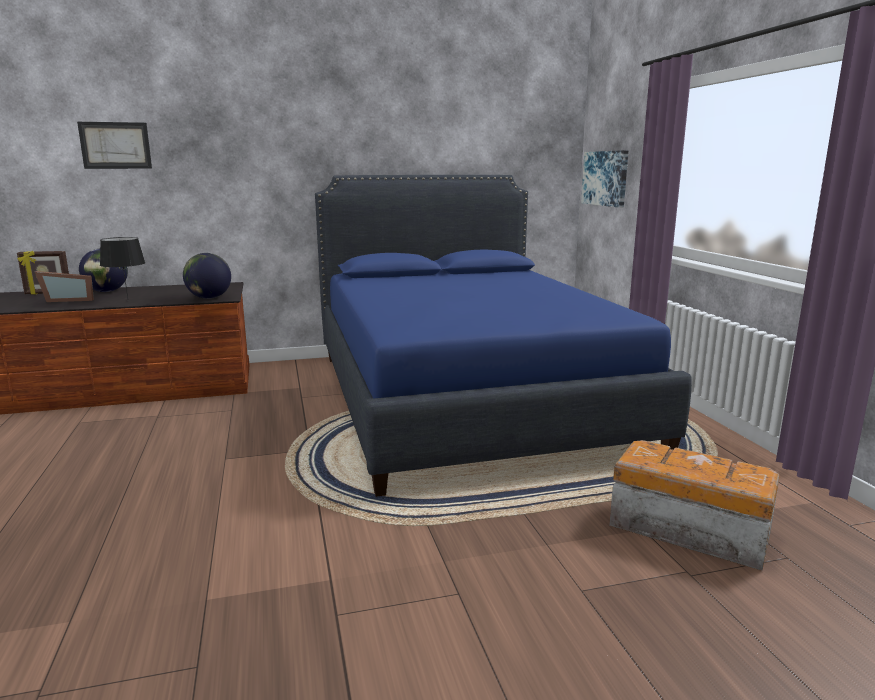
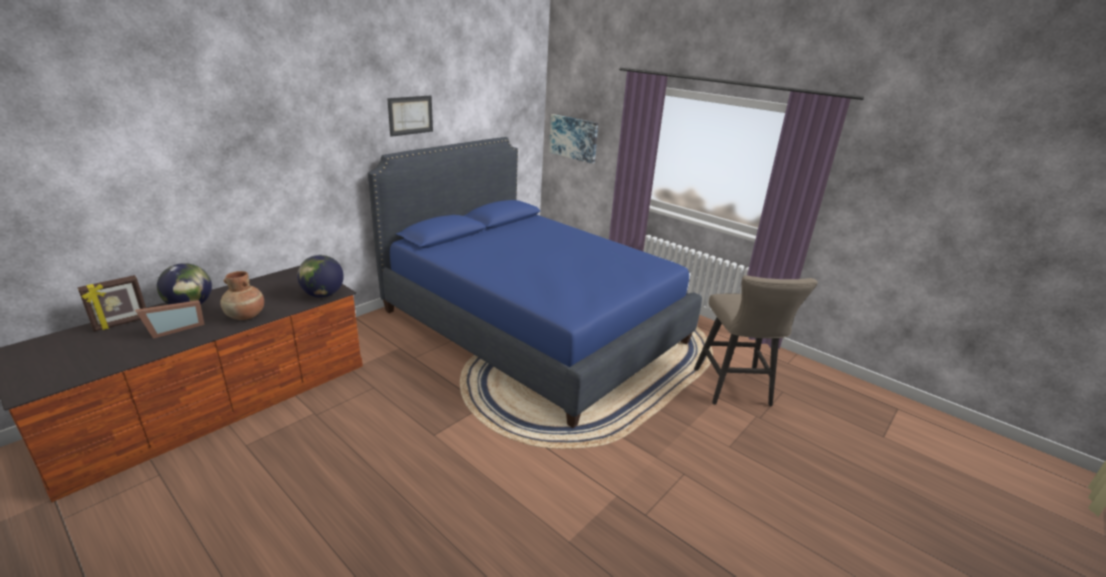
camera: 35 degrees left, 10 degrees up
(115, 145) = (166, 150): picture -> picture (410, 115)
(127, 300) = (245, 316): black table lamp -> brown vase
(686, 529) = (734, 390): storage box -> beige stool

